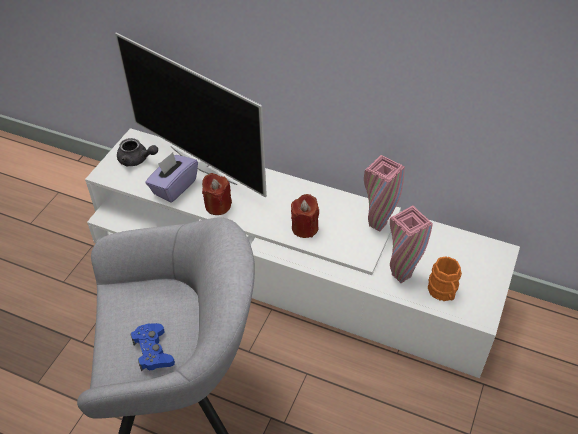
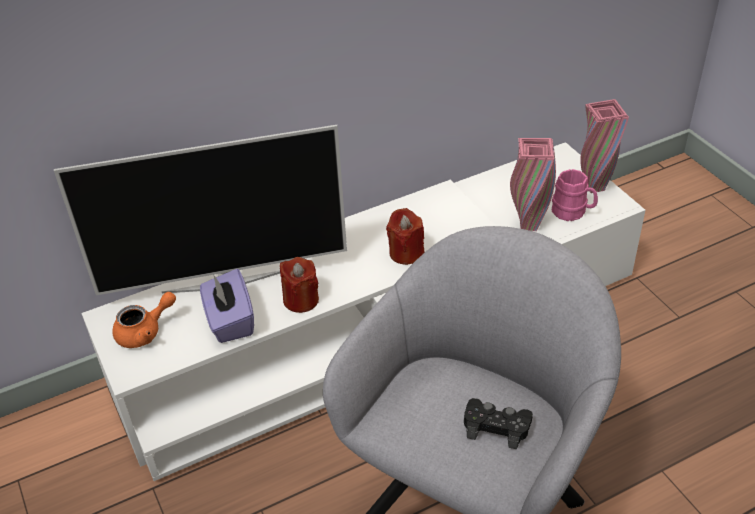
camera: 50 degrees left, 5 degrees down
(137, 160) = (145, 332): grey teapot -> orange teapot
(153, 351) = (496, 427): blue game controller -> black game controller
(377, 224) = (455, 204): pink vase -> pink vase (594, 187)
(443, 293) = (573, 212): orange mug -> pink mug

